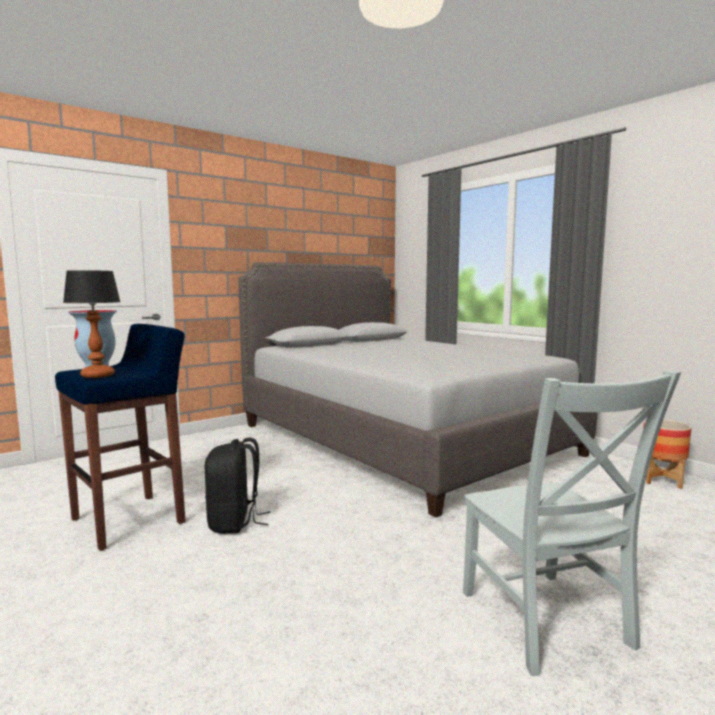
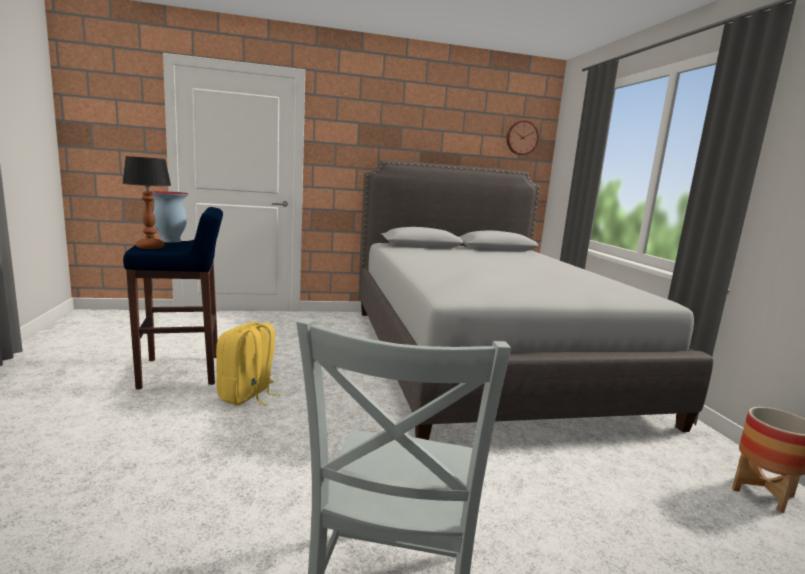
camera: 25 degrees right, 5 degrees up
(235, 522) = (247, 396): black backpack -> yellow backpack
(369, 235) = (521, 138): none -> wall clock

